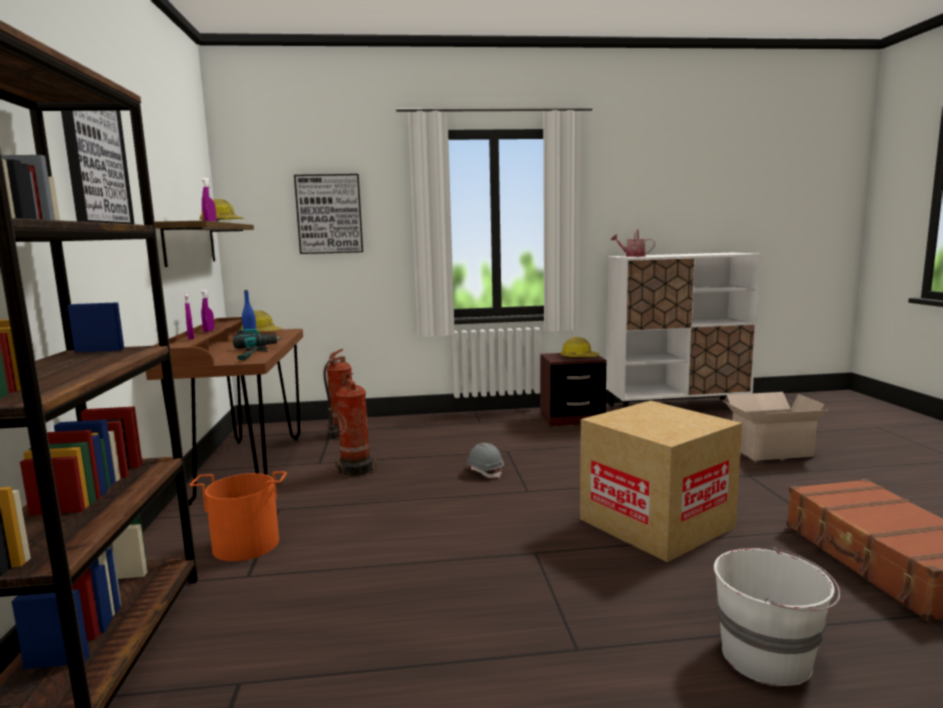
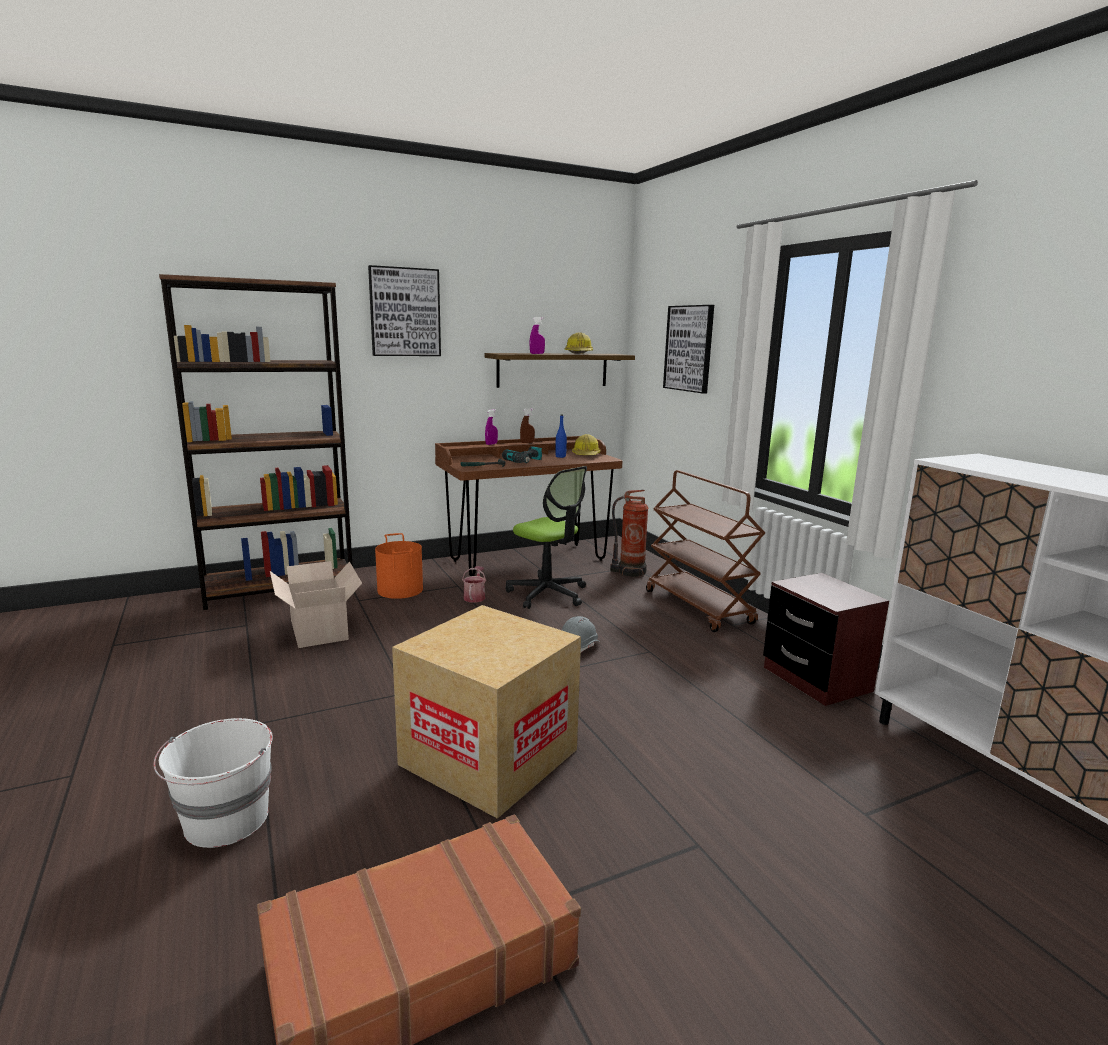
camera: 70 degrees right, 5 degrees up
(209, 330) = (527, 442): purple spray bottle -> brown spray bottle
(356, 469) = (547, 594): fire extinguisher -> office chair
(441, 425) = (699, 607): none -> brown cart
(578, 358) = (823, 594): hard hat -> none
(632, 256) = (972, 461): watering can -> watering can (475, 597)
(769, 451) = (851, 883): cardboard box -> cardboard box (319, 629)

